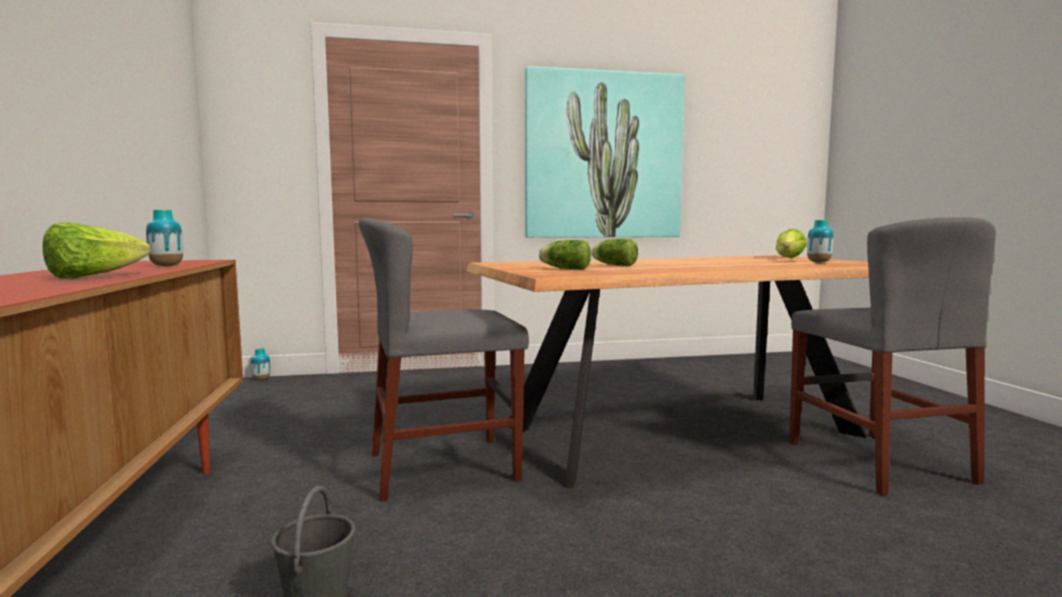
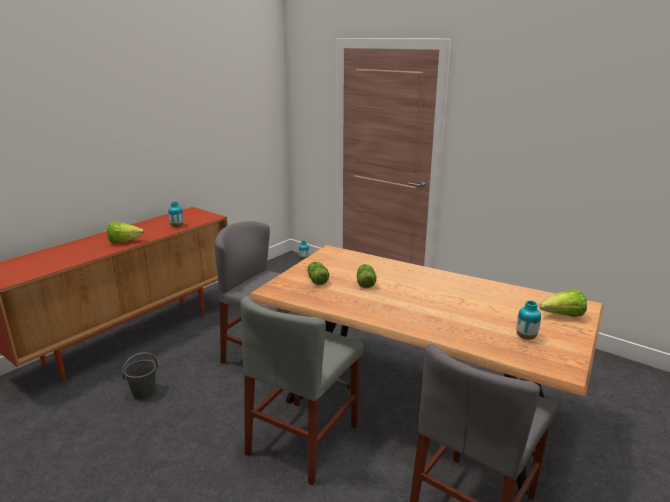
camera: 50 degrees right, 15 degrees up
(603, 156) = (537, 150): picture -> none
(669, 503) = (303, 439): none -> grey chair

